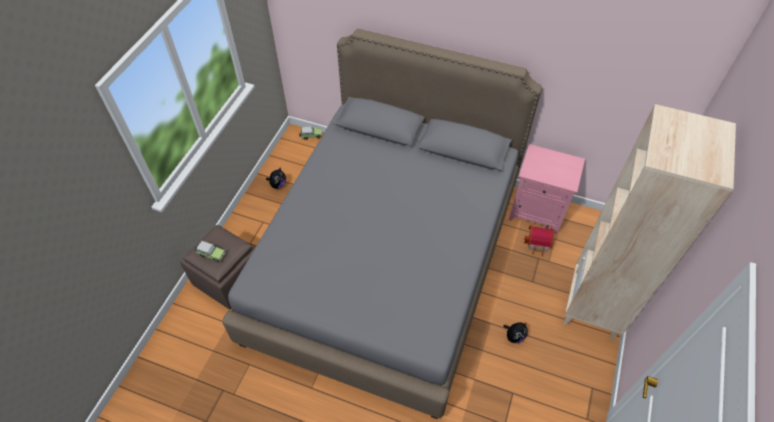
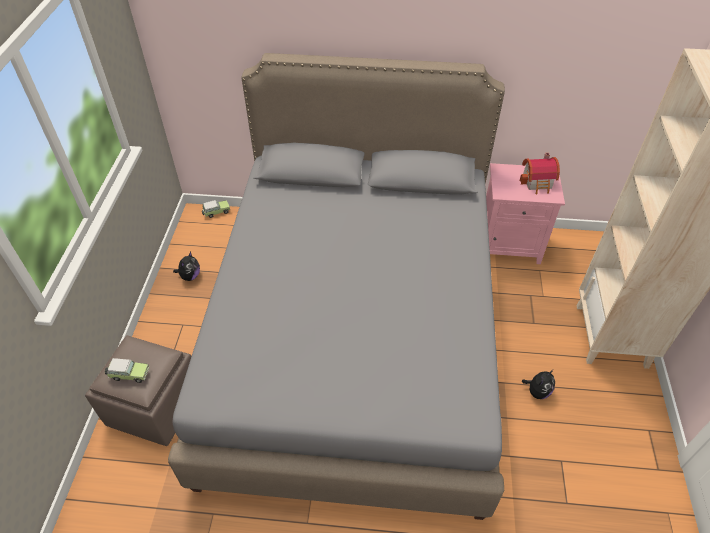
camera: 15 degrees left, 5 degrees down
(538, 244) = (524, 280): toy house -> toy house (538, 183)

